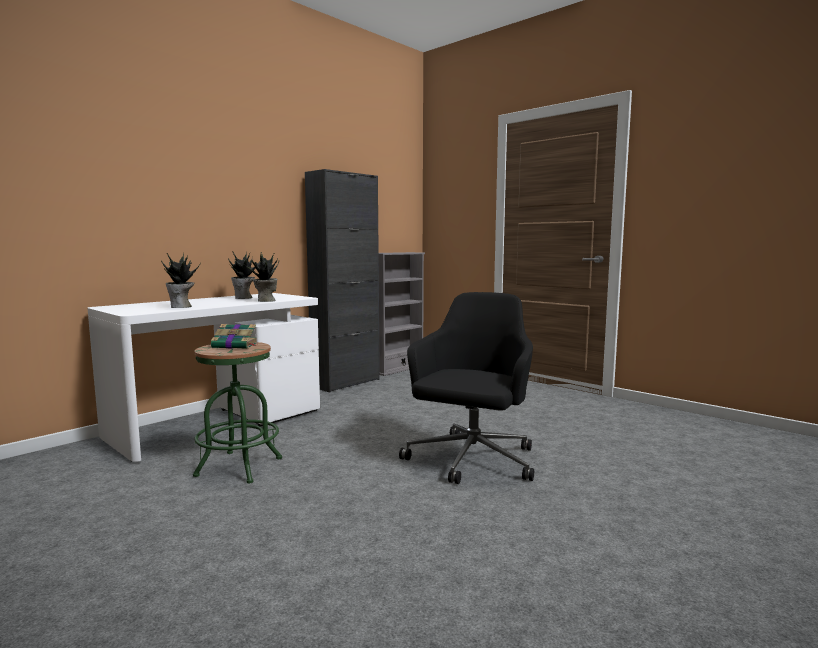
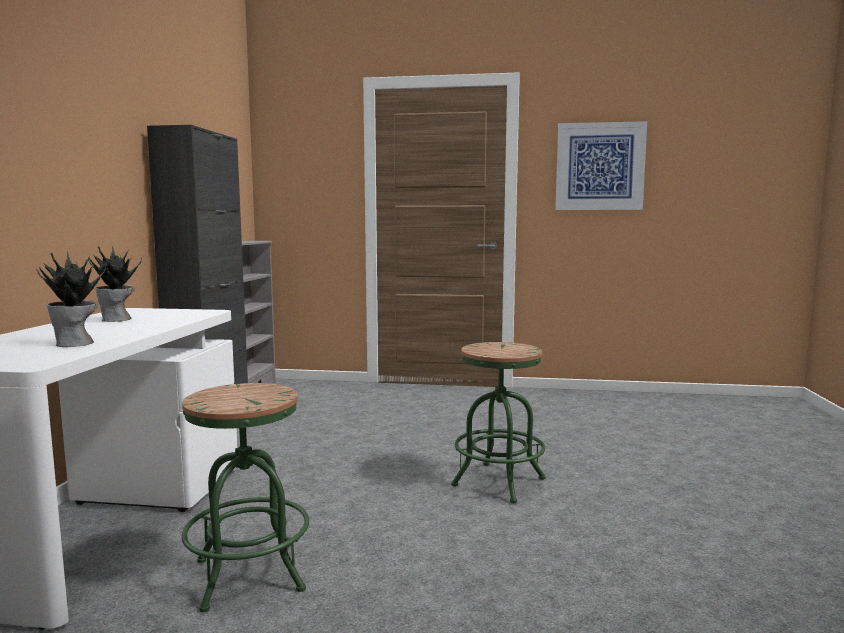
camera: 35 degrees left, 0 degrees up
(236, 346) = (236, 393): book -> none
(265, 301) = (175, 321): potted plant -> none
(471, 460) = (498, 482): black office chair -> green stool
(712, 176) = (599, 166): none -> picture

